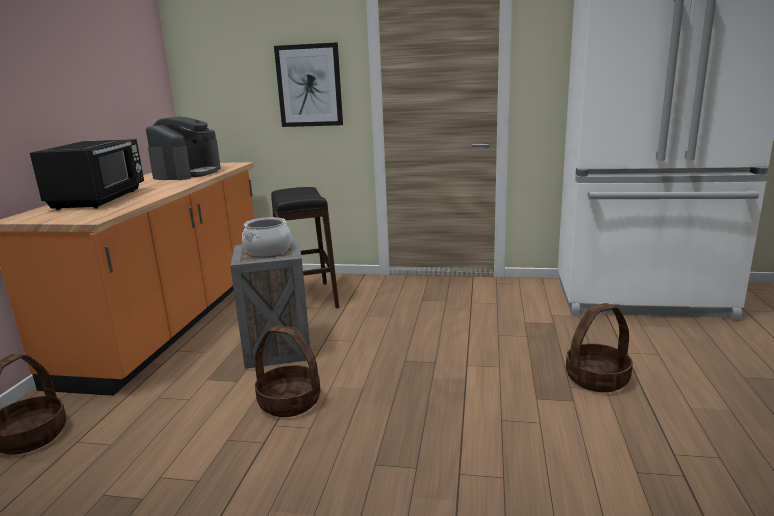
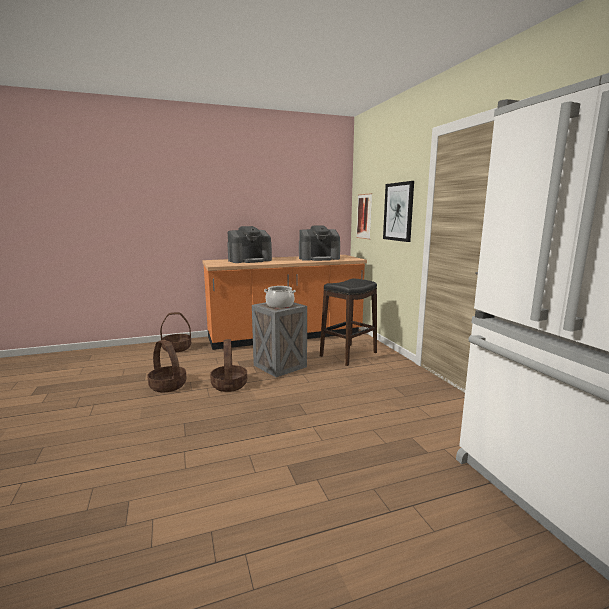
camera: 60 degrees right, 5 degrees down
(100, 199) = (250, 260): black microwave -> coffee machine
(218, 97) = (364, 216): none -> picture
(597, 379) = (342, 492): basket -> basket (167, 386)

